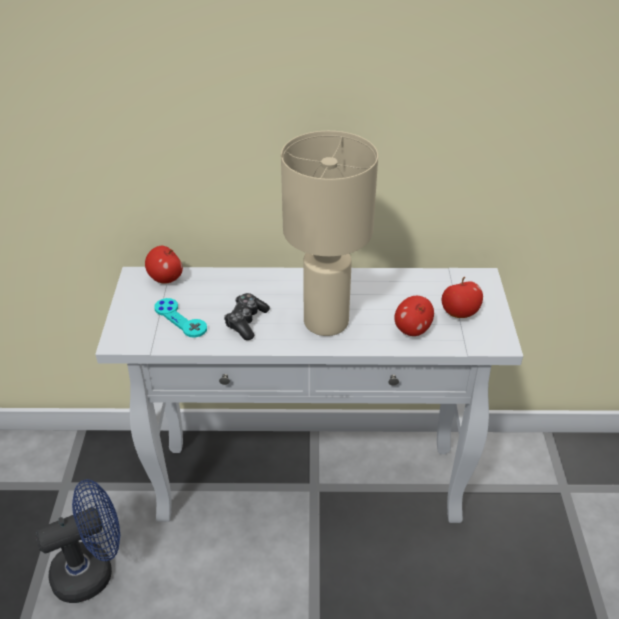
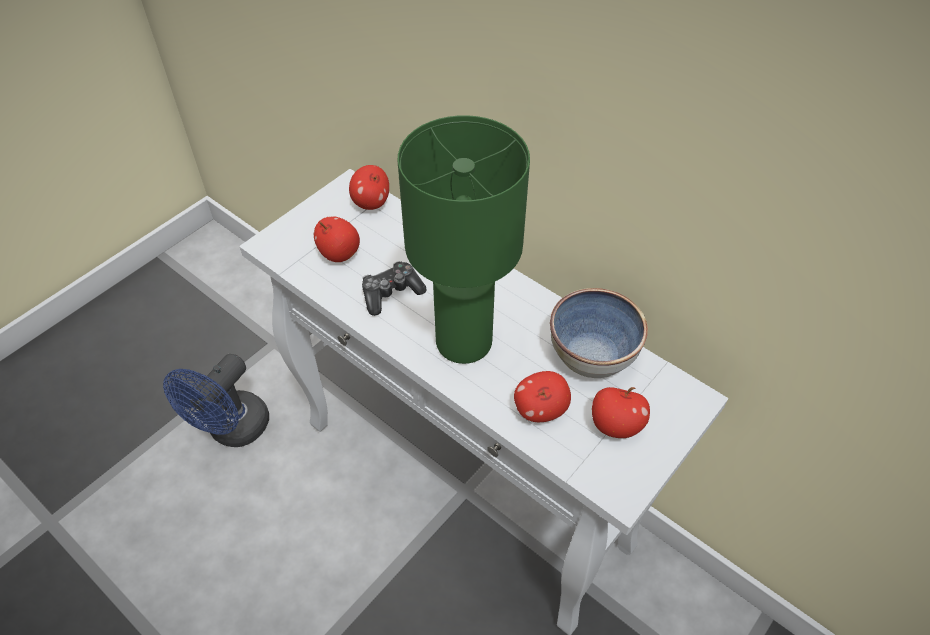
camera: 40 degrees right, 10 degrees up
(92, 570) = (232, 430): blue fan -> blue fan turned 105 degrees clockwise
(180, 319) = (339, 253): turquoise game controller -> apple
(325, 322) = (462, 342): beige table lamp -> green table lamp
(406, 286) = (593, 354): none -> bowl

